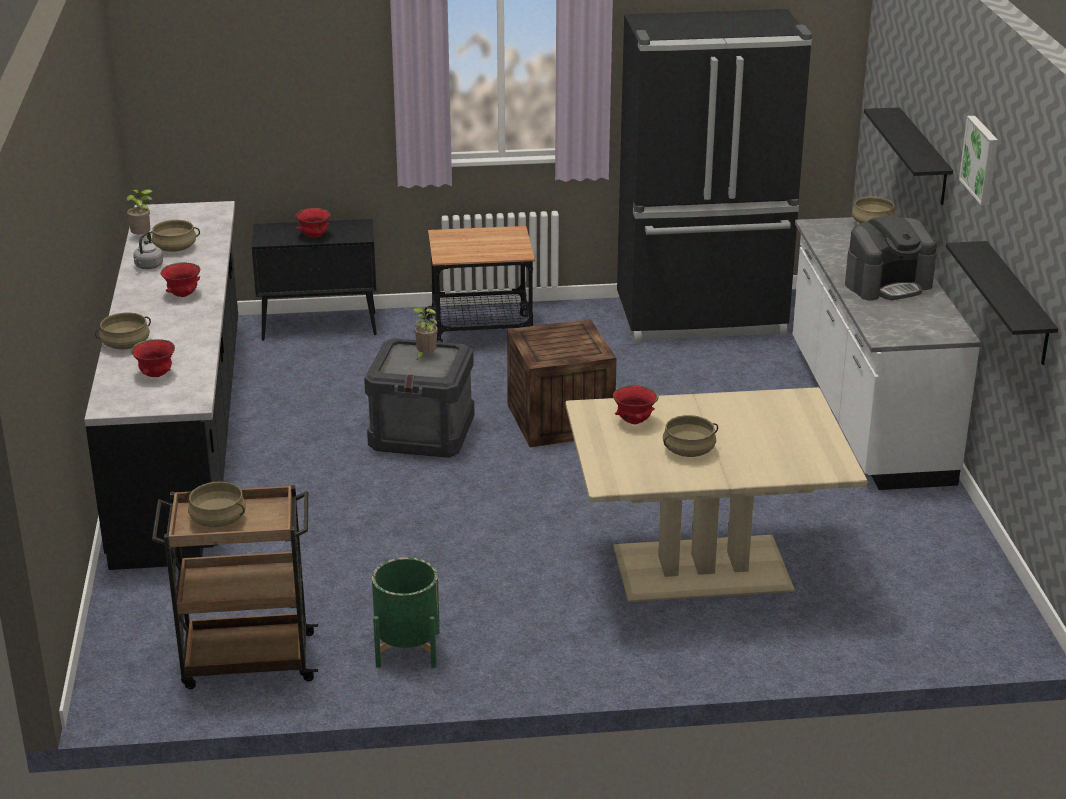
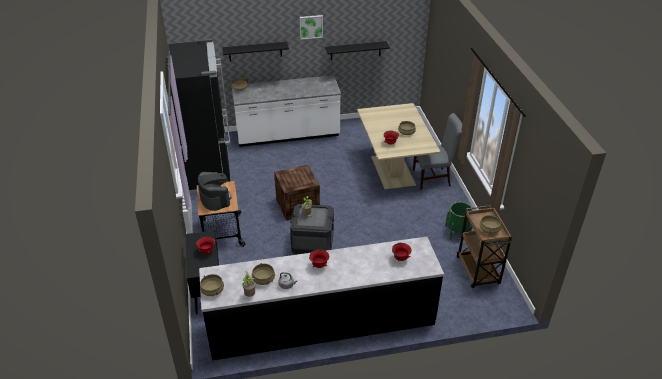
camera: 95 degrees left, 10 degrees up
(126, 344) = (374, 275): beige cooking pot -> beige cooking pot (212, 290)
(663, 640) = (434, 178): none -> grey chair
(888, 284) = (293, 88): coffee machine -> coffee machine (215, 198)

